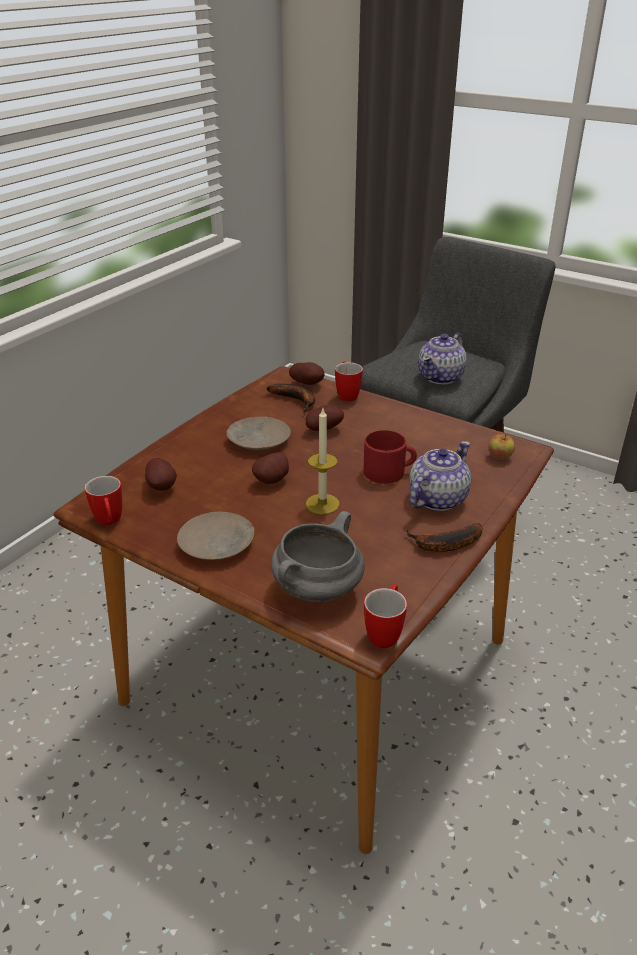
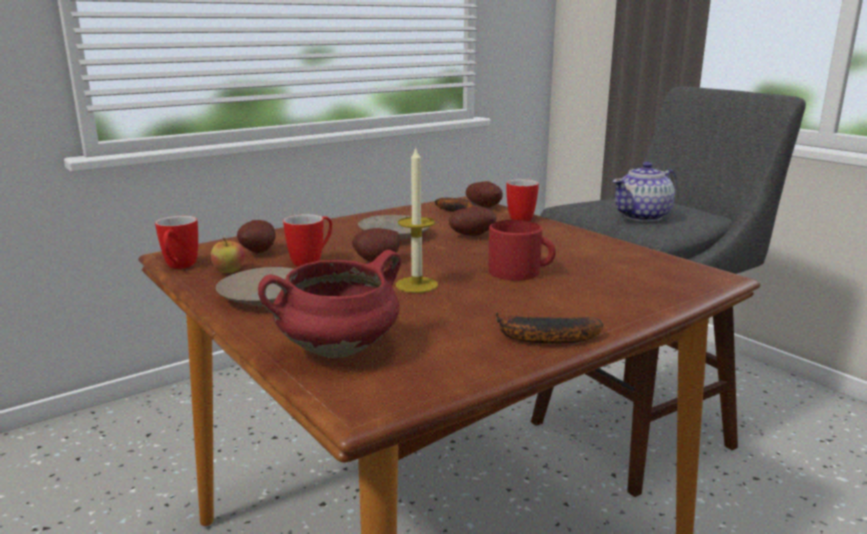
camera: 20 degrees right, 15 degrees down
(317, 591) = (337, 351): grey cooking pot -> red cooking pot
(385, 632) = (386, 404): mug -> mug (312, 261)
(436, 499) = (563, 300): teapot -> none
(500, 457) = (676, 278): apple -> apple (229, 271)

